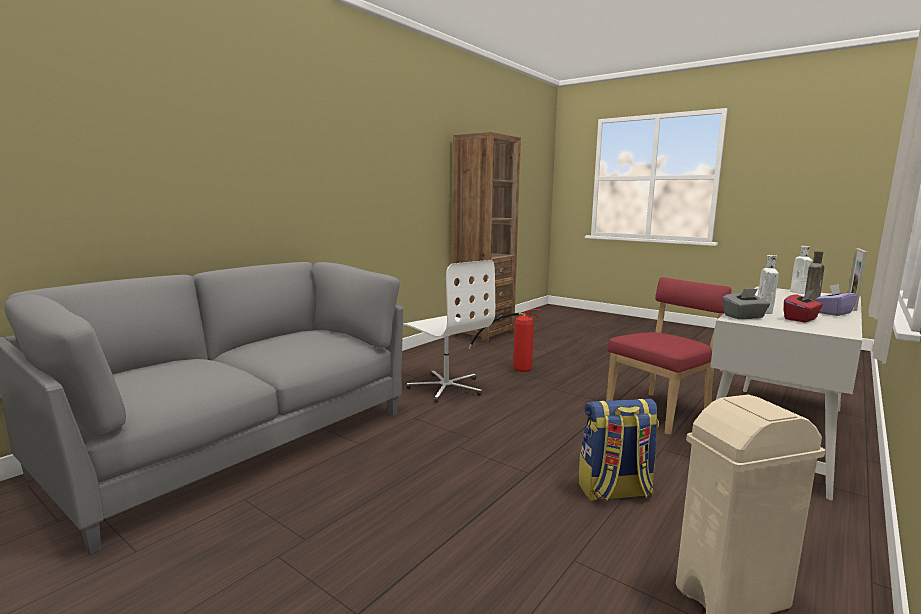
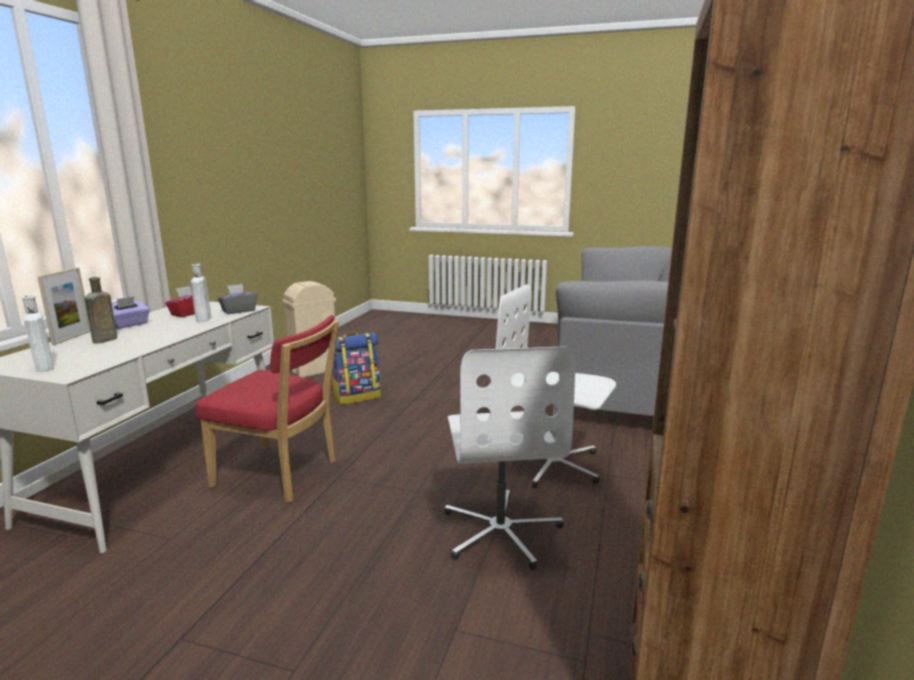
camera: 160 degrees right, 5 degrees up
(511, 368) = (501, 531): fire extinguisher -> white office chair
(661, 412) = (281, 475): red chair -> red chair turned 105 degrees counterclockwise

